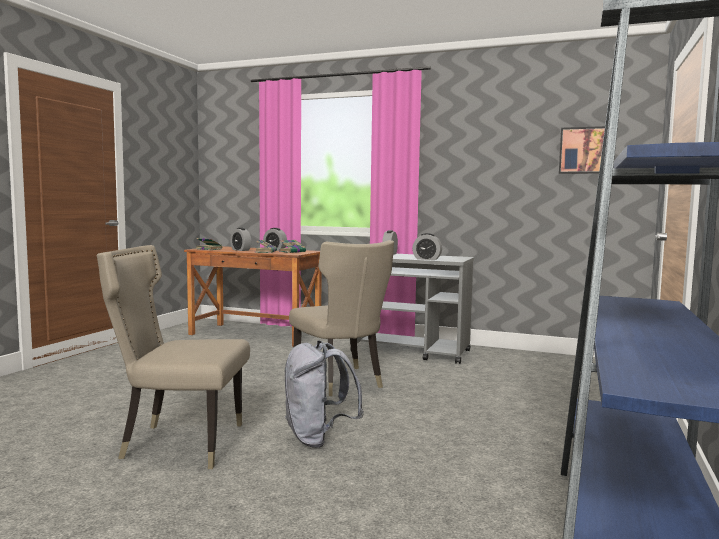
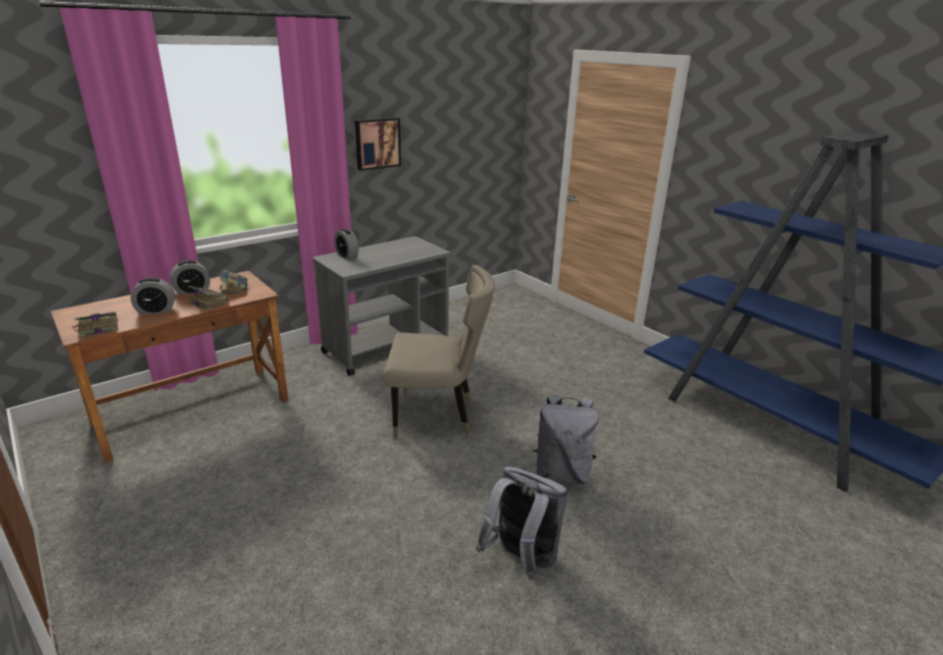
camera: 60 degrees left, 20 degrees up
(178, 443) = (521, 559): beige chair -> grey backpack
(426, 259) = (414, 257): alarm clock -> none
(584, 150) = (479, 115): picture -> picture (377, 143)

